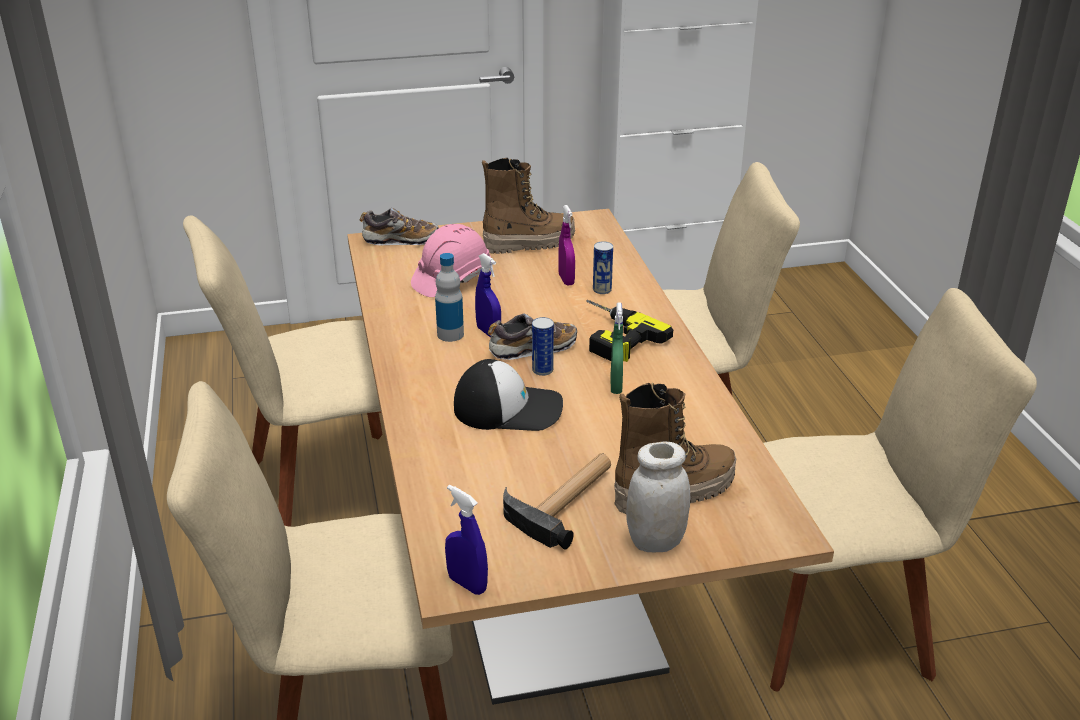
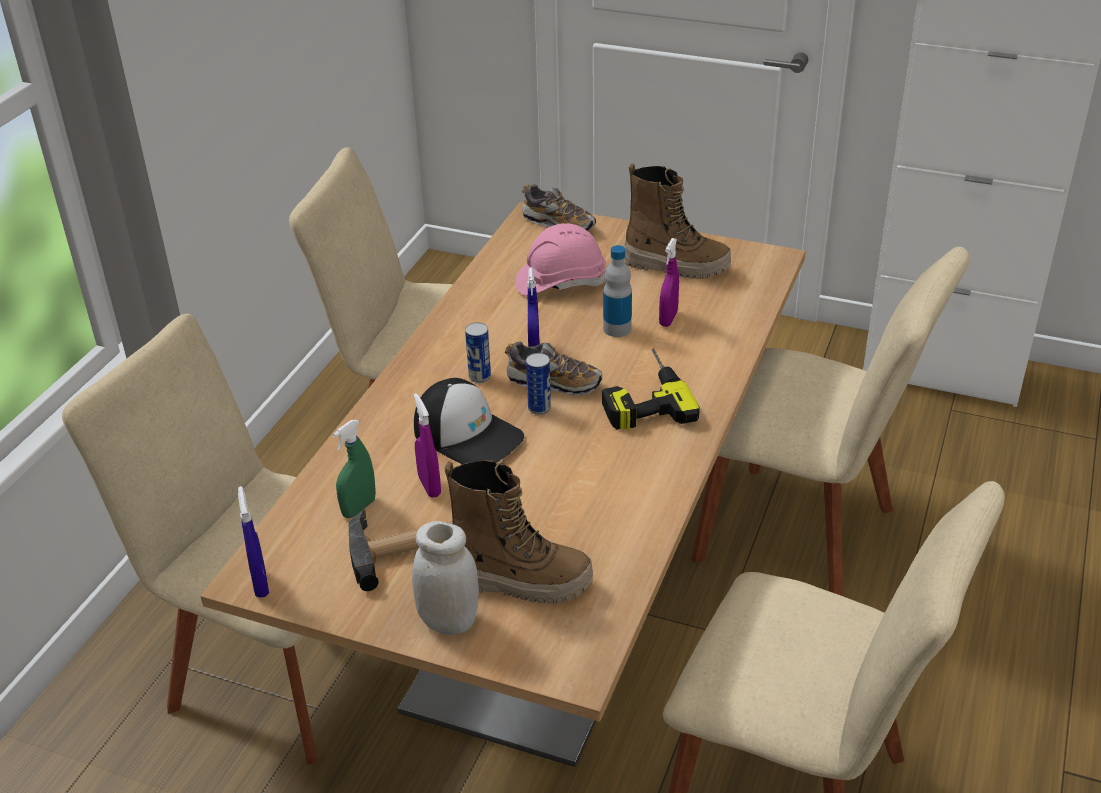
camera: 35 degrees right, 5 degrees up
(450, 334) = (498, 340): bottle -> bottle (617, 329)
(522, 455) = (429, 486): none -> purple spray bottle
(602, 290) = (691, 342): can -> can (479, 377)
(616, 386) = (588, 451): green spray bottle -> green spray bottle (359, 508)

